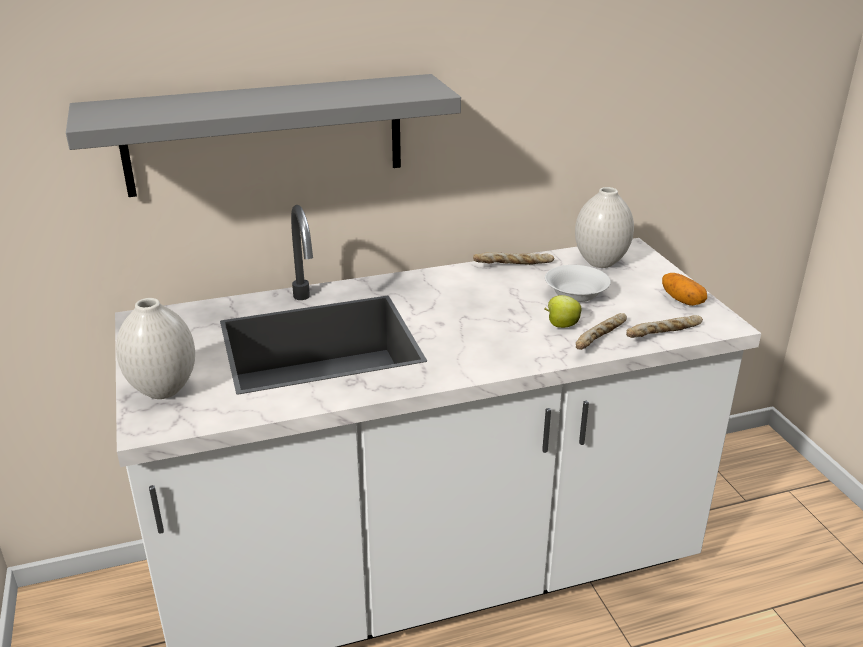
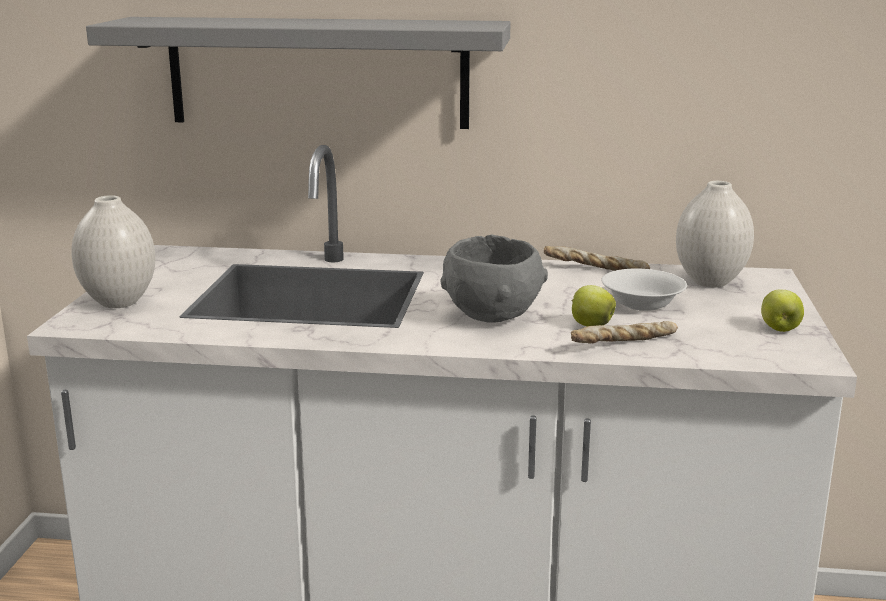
camera: 25 degrees right, 10 degrees down
(485, 334) = (490, 317): none -> grey bowl
(664, 335) = (712, 355): bread -> none
(682, 300) = (780, 329): potato -> apple

